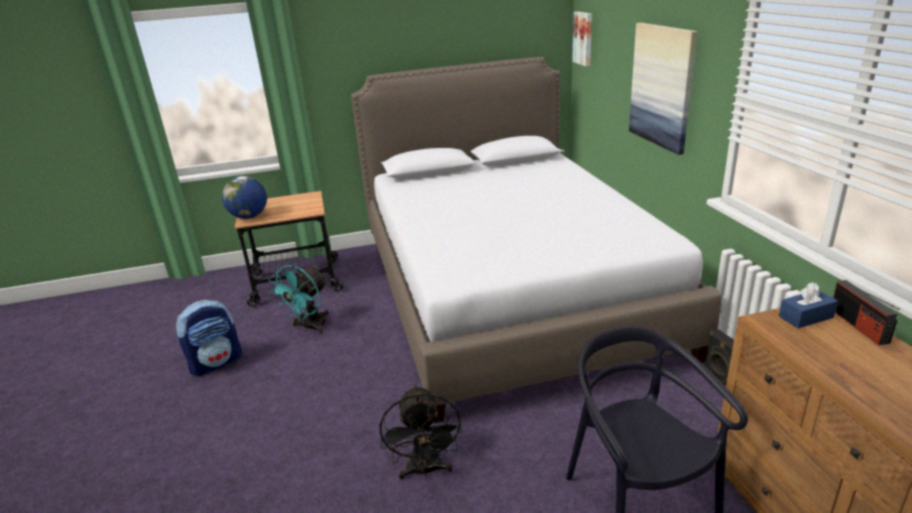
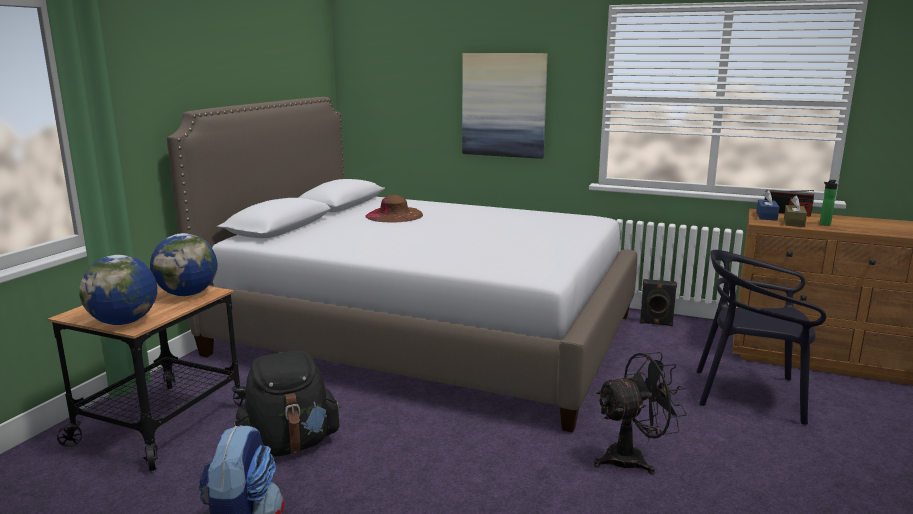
camera: 55 degrees left, 10 degrees down
(304, 208) = (188, 294): none -> globe
(309, 327) = (289, 445): turquoise fan -> black backpack
(425, 470) = (633, 458): black fan -> black fan turned 45 degrees counterclockwise
(517, 181) = (394, 215): none -> brown hat
(584, 38) = (362, 77): picture -> none
(810, 341) = (794, 222): none -> brown tissue box
(846, 364) = (824, 224): none -> bottle

